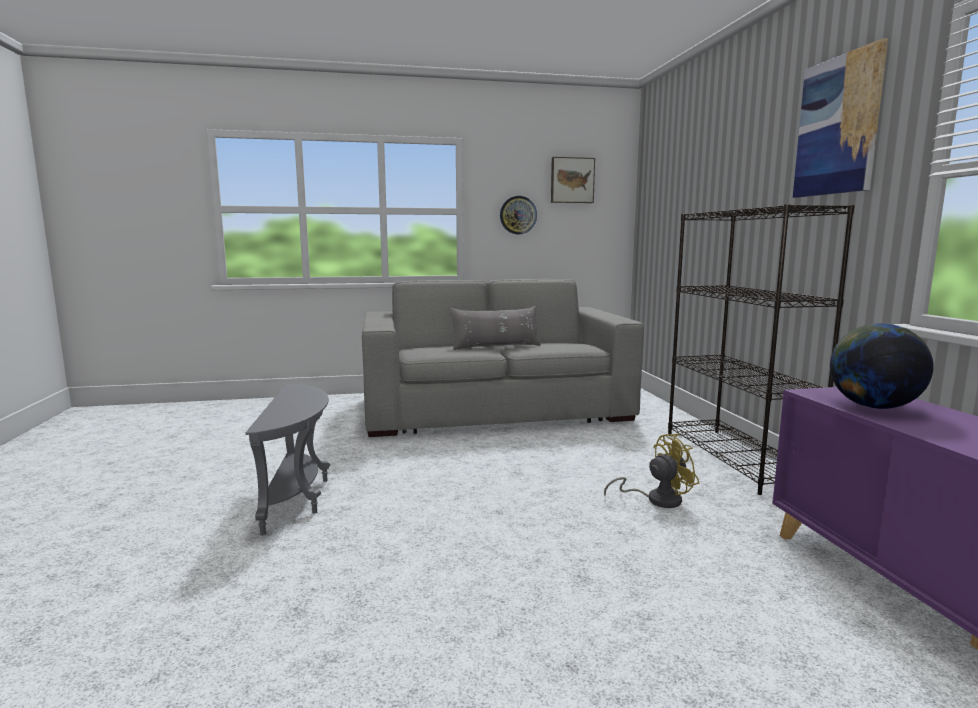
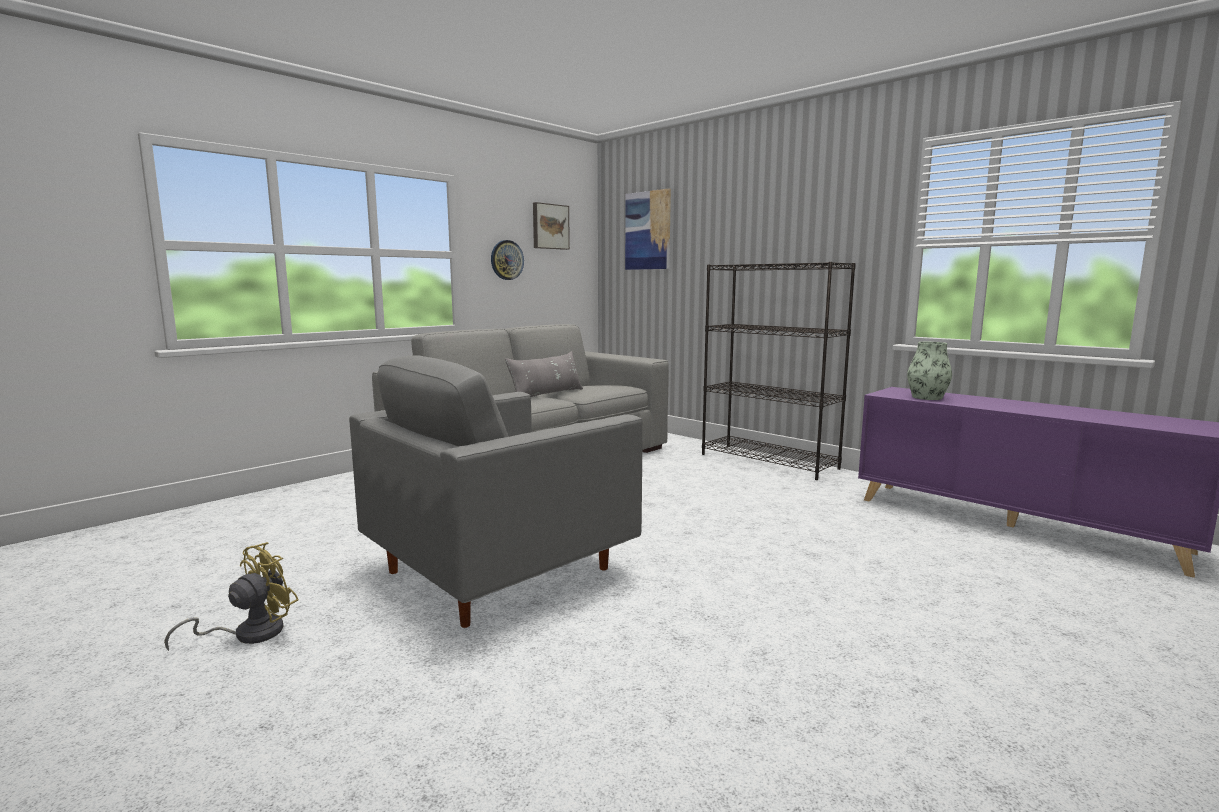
camera: 35 degrees left, 0 degrees up
(298, 497) = (501, 569): grey side table -> grey armchair
(656, 499) = (769, 497): yellow fan -> yellow fan (249, 633)
(837, 126) = (834, 205): picture -> picture (648, 230)
(873, 406) = (927, 397): globe -> vase

